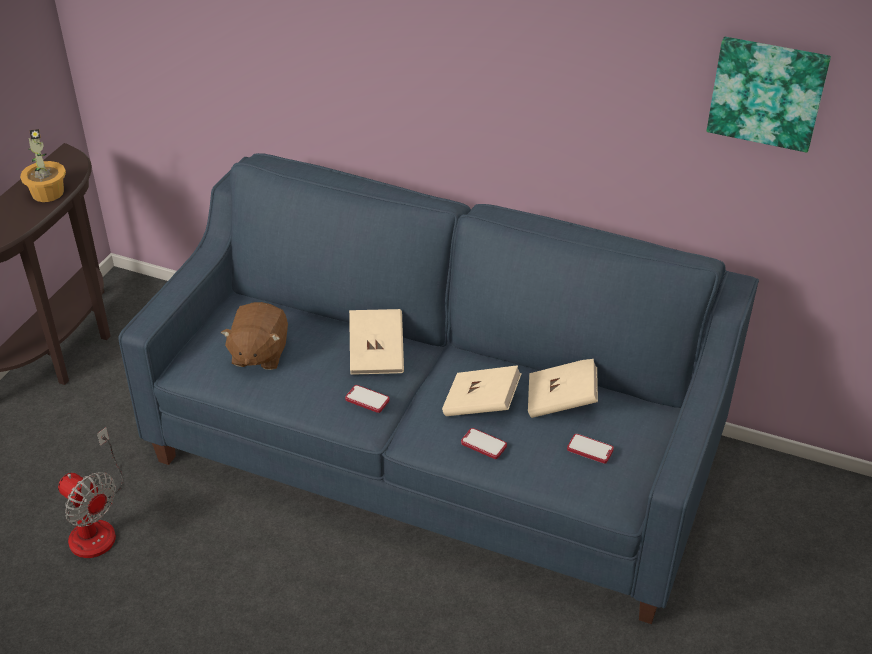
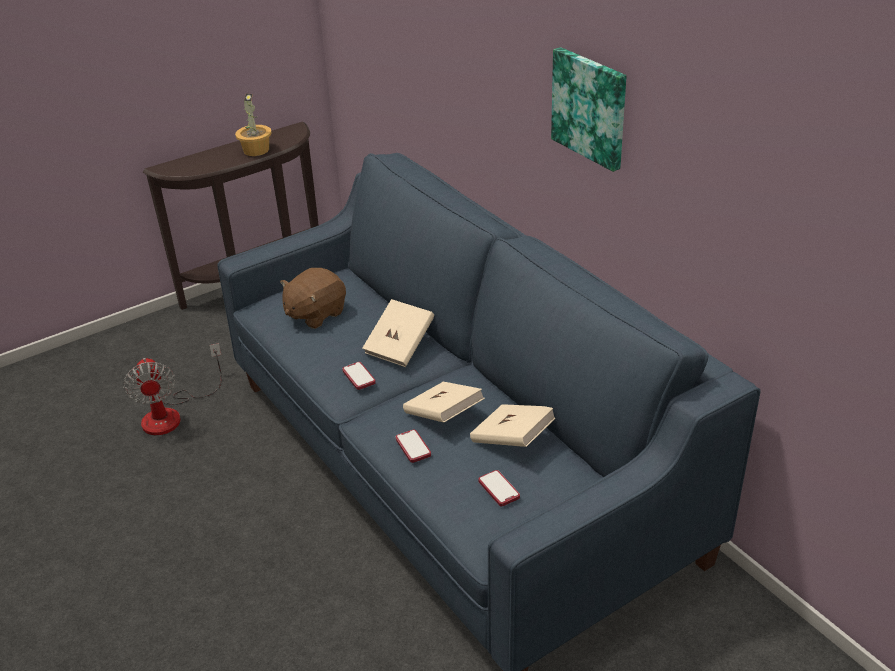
camera: 35 degrees right, 5 degrees down
(767, 92) = (776, 171): picture -> picture (590, 107)

